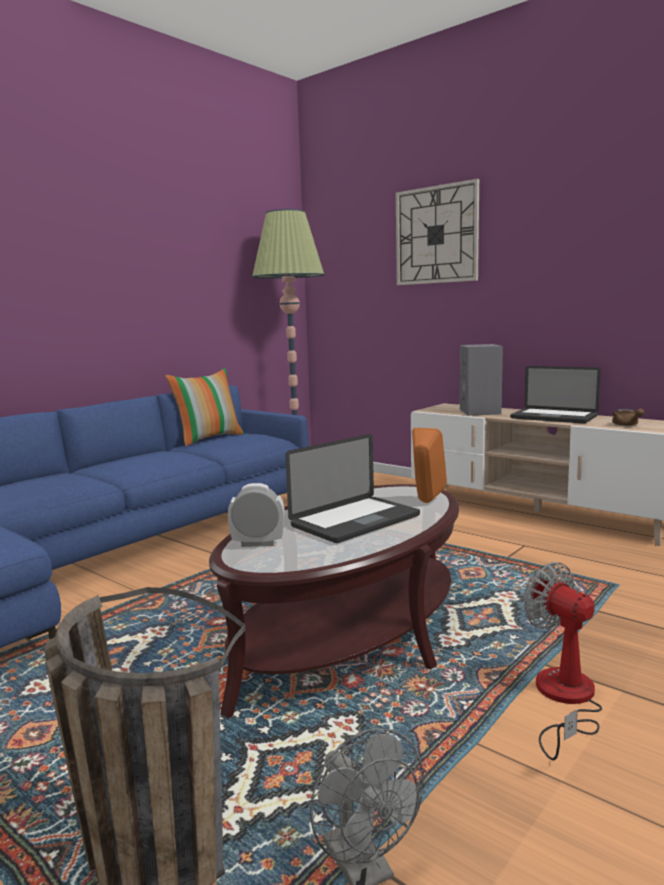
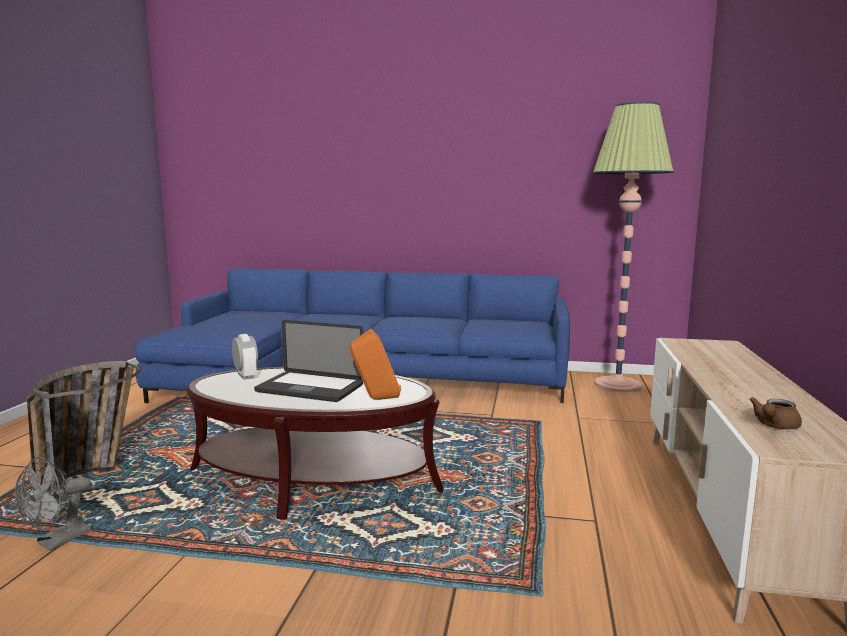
camera: 60 degrees right, 0 degrees up
(209, 438) = (504, 319): pillow -> none
(436, 235) = (764, 121): wall clock -> none
(481, 412) = (712, 358): grey speaker -> none
(553, 417) = (748, 388): laptop -> none
(564, 699) = (257, 586): fan -> none

